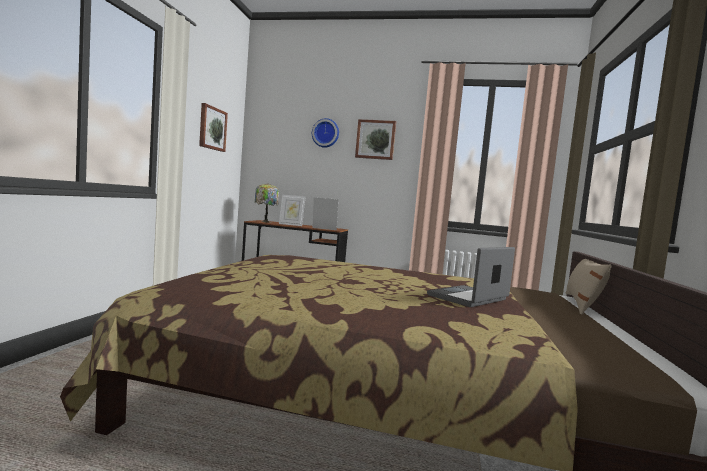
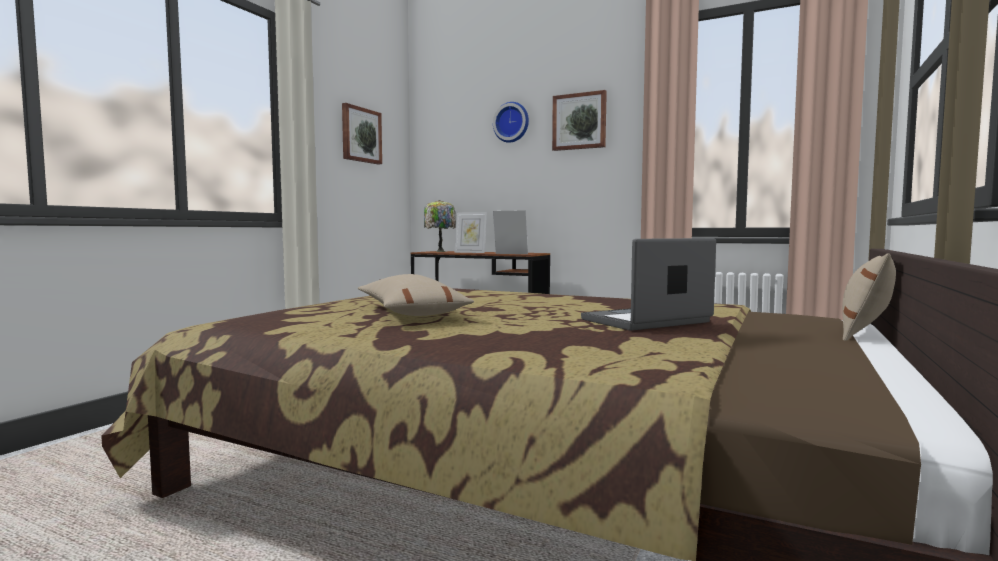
camera: 15 degrees right, 0 degrees up
(303, 284) = (410, 313): none -> beige pillow

